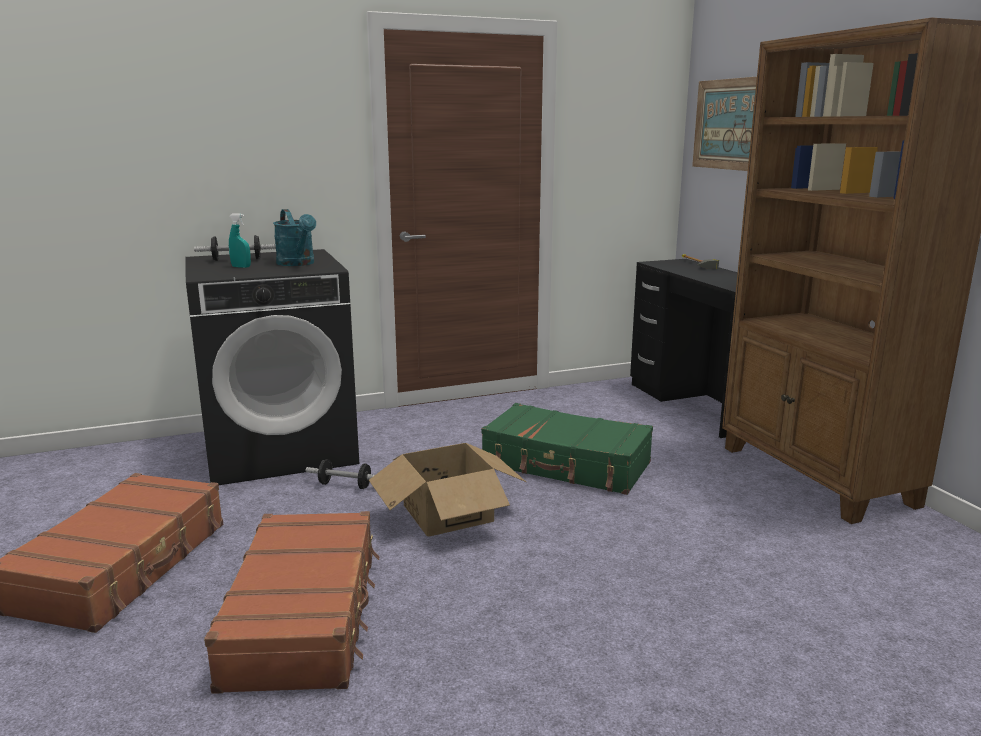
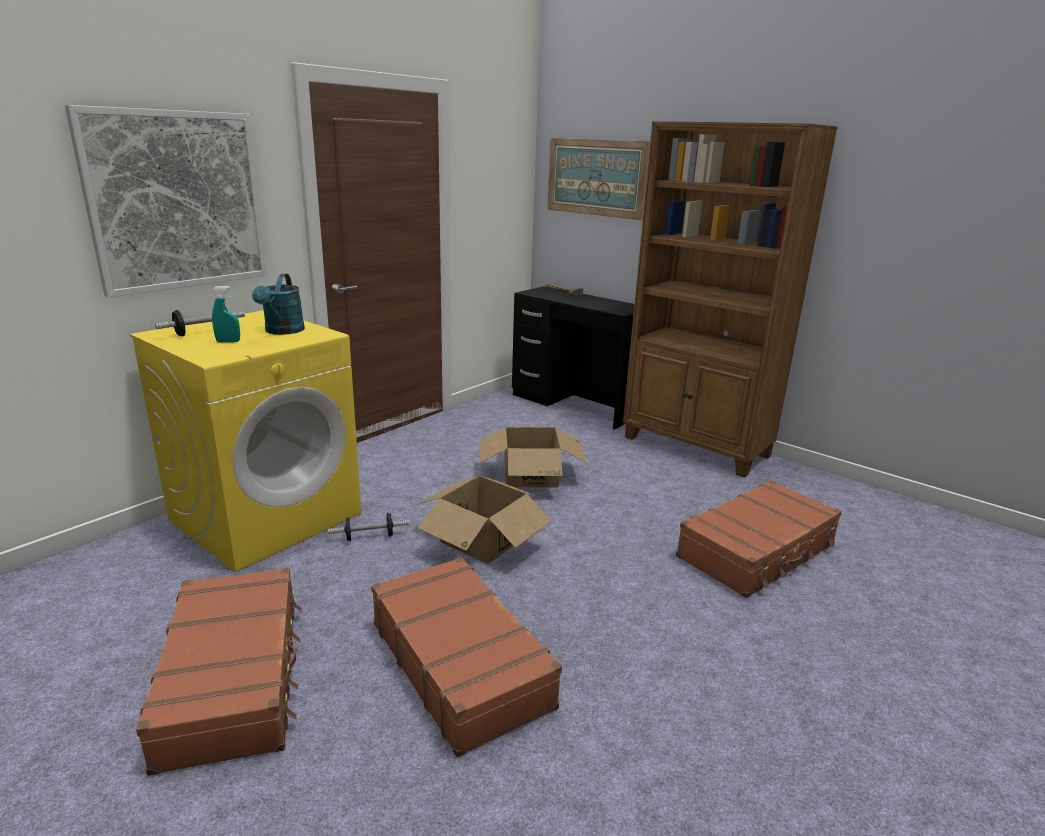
camera: 30 degrees left, 5 degrees up
(241, 141) = (177, 201): none -> picture
(281, 449) = (267, 516): black washing machine -> yellow washing machine
(298, 264) = (282, 331): turquoise watering can -> turquoise watering can turned 60 degrees clockwise
(566, 464) = (531, 475): green suitcase -> cardboard box
(772, 611) = (757, 551): none -> brown suitcase

